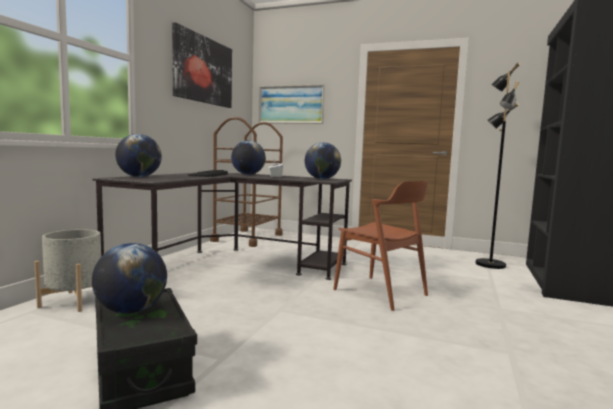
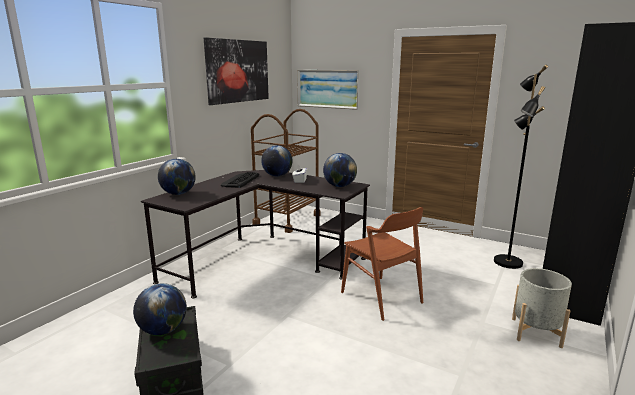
camera: 10 degrees right, 10 degrees up
(74, 301) = (134, 298): grey planter -> grey planter (536, 332)

